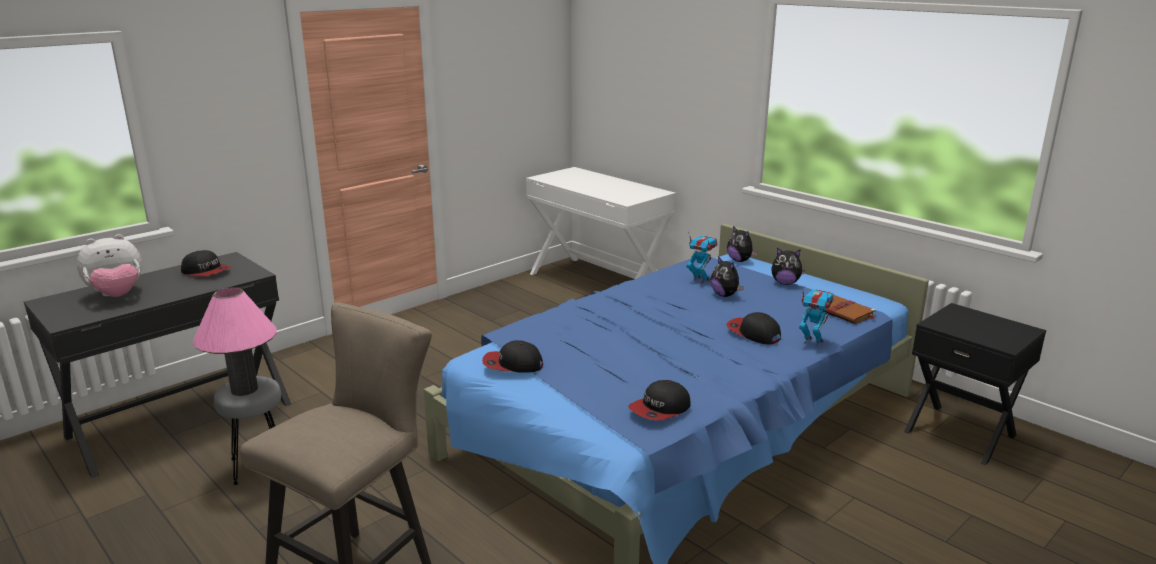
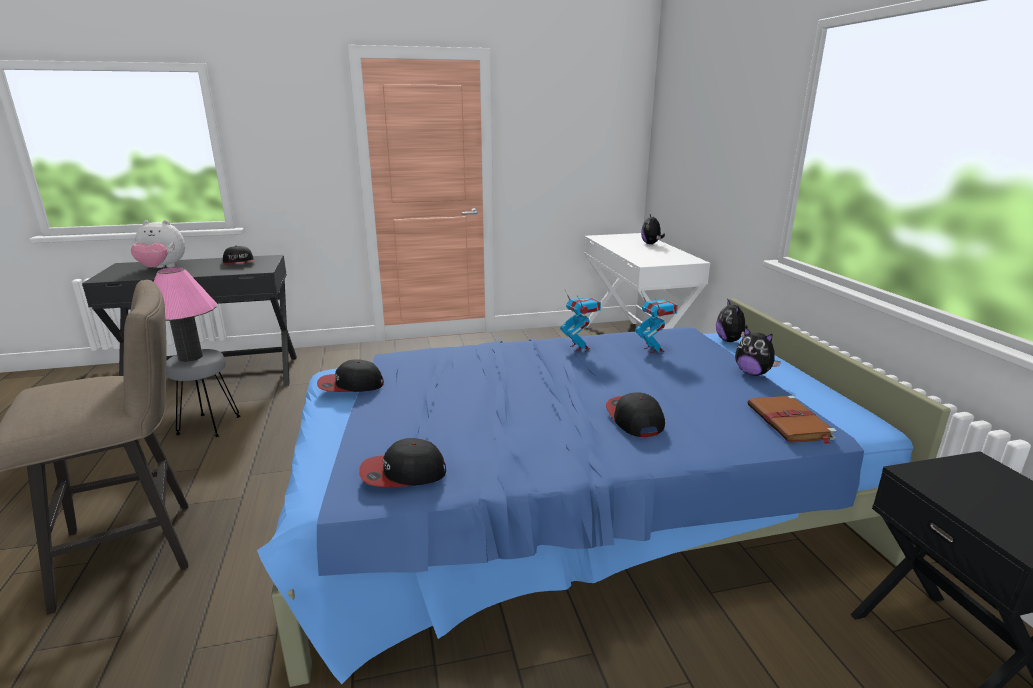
camera: 30 degrees right, 0 degrees up
(512, 364) = (350, 385): cap -> cap turned 45 degrees counterclockwise
(725, 295) = (660, 370): plush toy -> plush toy (651, 244)
(812, 341) = (700, 448): toy robot -> toy robot (579, 347)

